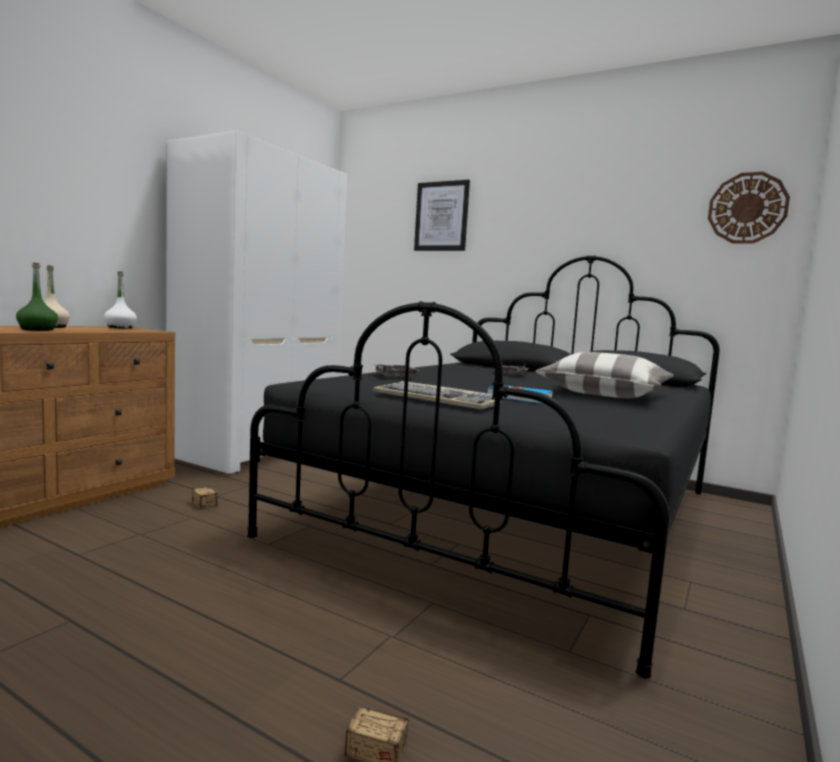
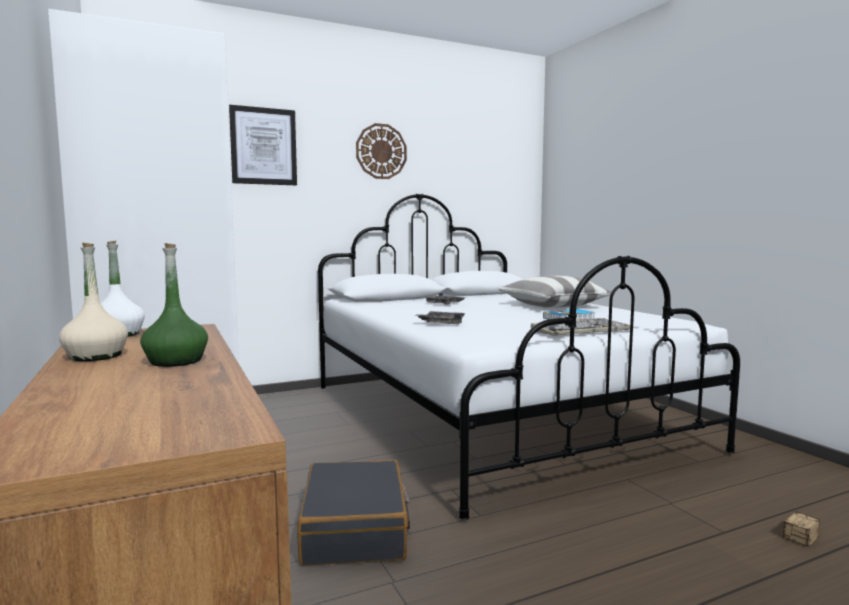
camera: 55 degrees left, 0 degrees up
(210, 509) = (355, 529): storage box -> black suitcase
(516, 512) = (491, 415): black bed -> white bed
(747, 208) = (511, 163): wall clock -> wall clock (381, 151)

